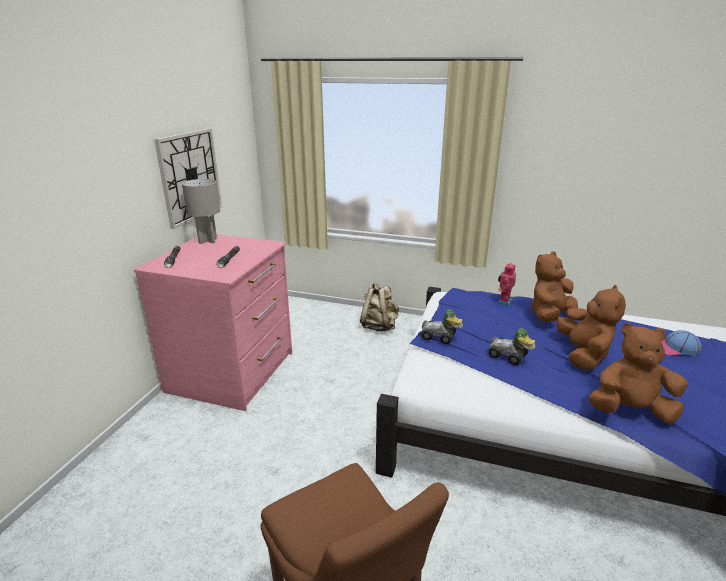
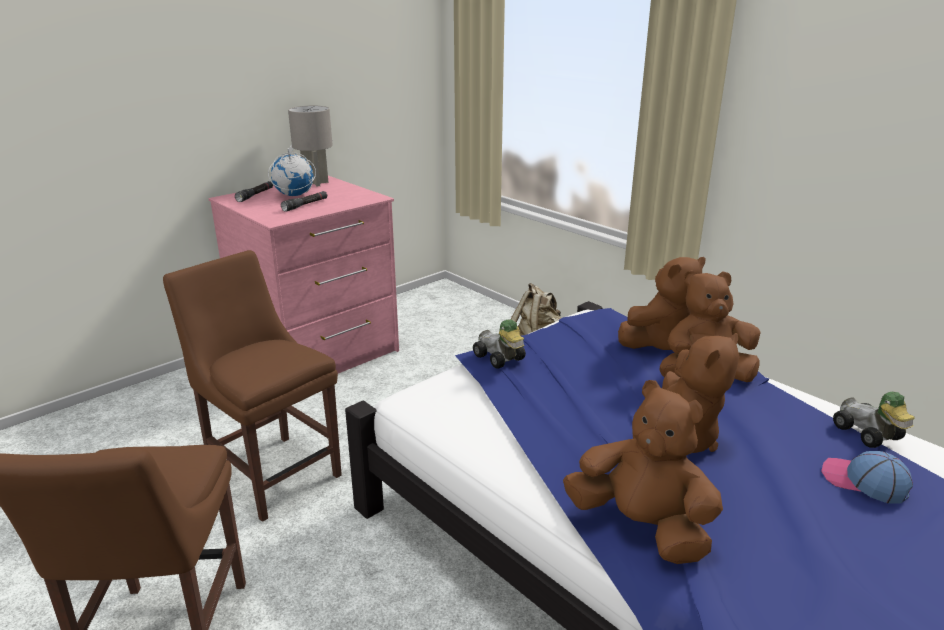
camera: 30 degrees right, 0 degrees up
(190, 176) = (313, 102): wall clock -> none
(207, 254) = (294, 195): none -> globe
(292, 473) = (272, 472): none -> brown chair
(503, 301) = (658, 341): toy robot -> brown plush toy
(509, 357) = (557, 407): toy car -> toy car (868, 435)

